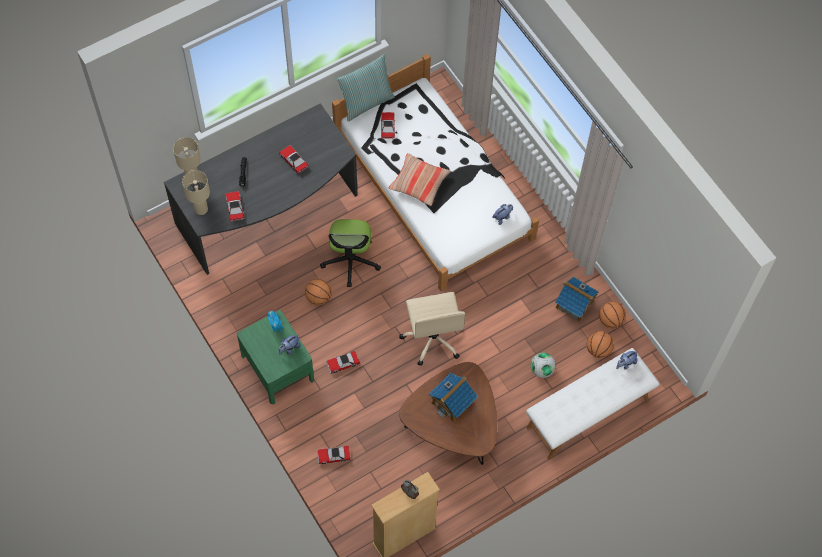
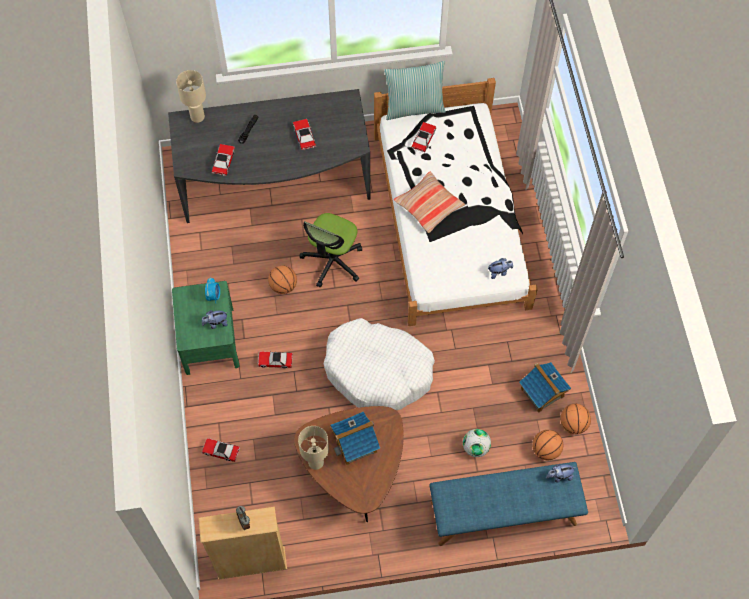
camera: 25 degrees right, 0 degrees up
(201, 209) = (190, 152): beige table lamp -> beige table lamp (315, 462)
(433, 338) = (378, 370): beige office chair -> white dog bed
(588, 414) = (503, 514): white bench -> blue bench

